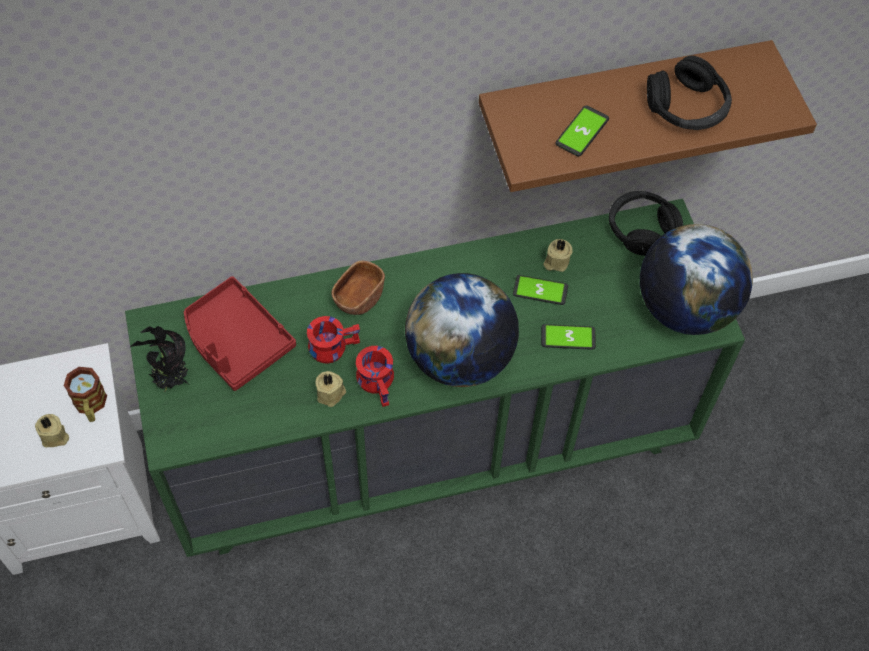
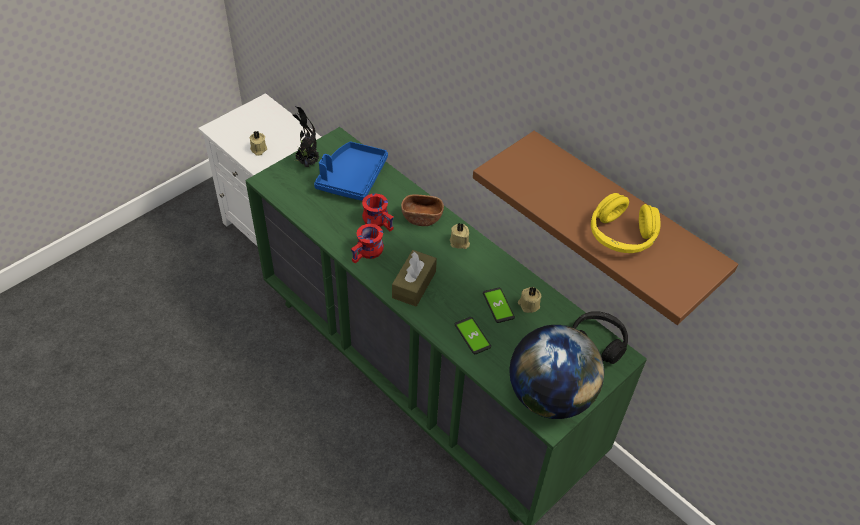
camera: 60 degrees right, 10 degrees down
(91, 406) = (286, 154): mug -> none
(236, 341) = (351, 178): red tray -> blue tray
(331, 394) = (345, 234): beige candle -> beige candle (459, 243)
(460, 358) = (414, 284): globe -> brown tissue box
(582, 131) = (547, 188): phone -> none
(687, 107) = (621, 235): black headphones -> yellow headphones

